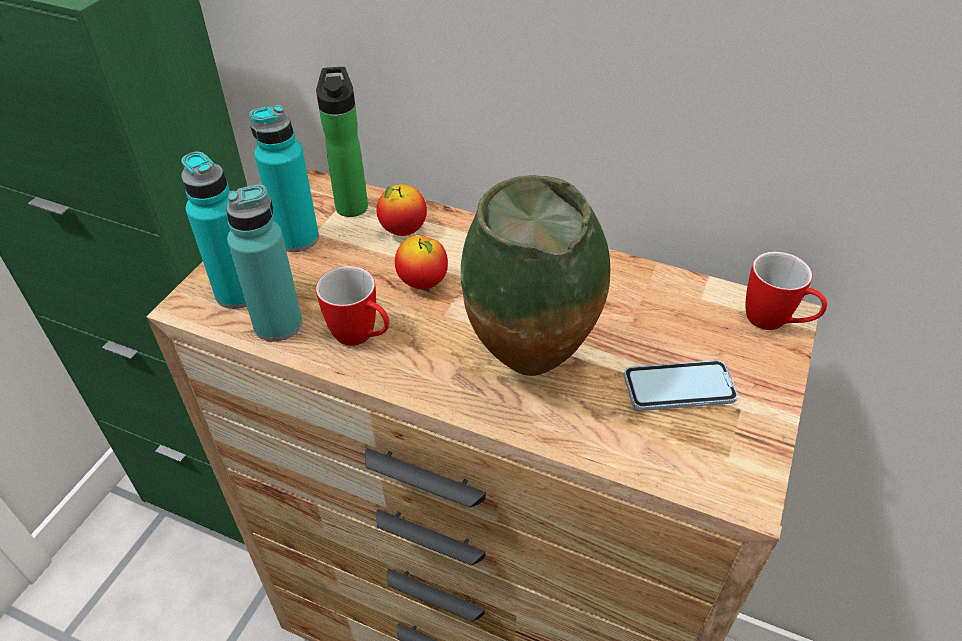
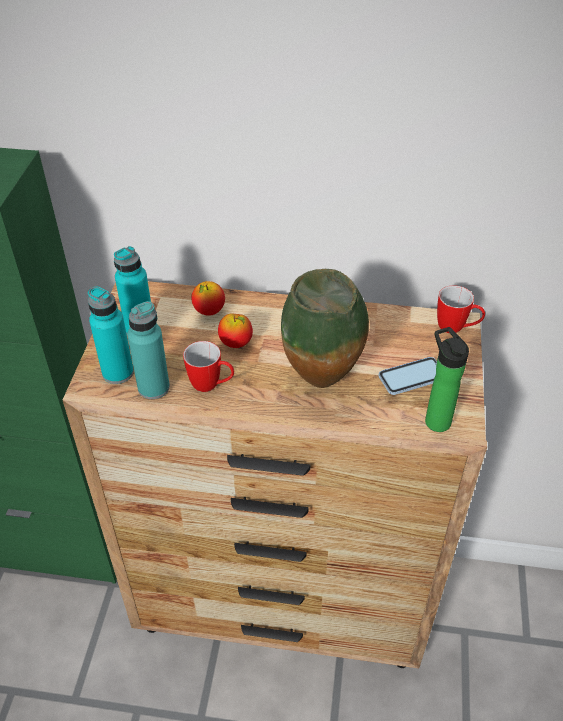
camera: 15 degrees left, 0 degrees up
(351, 204) = (166, 299): bottle -> bottle (435, 419)

